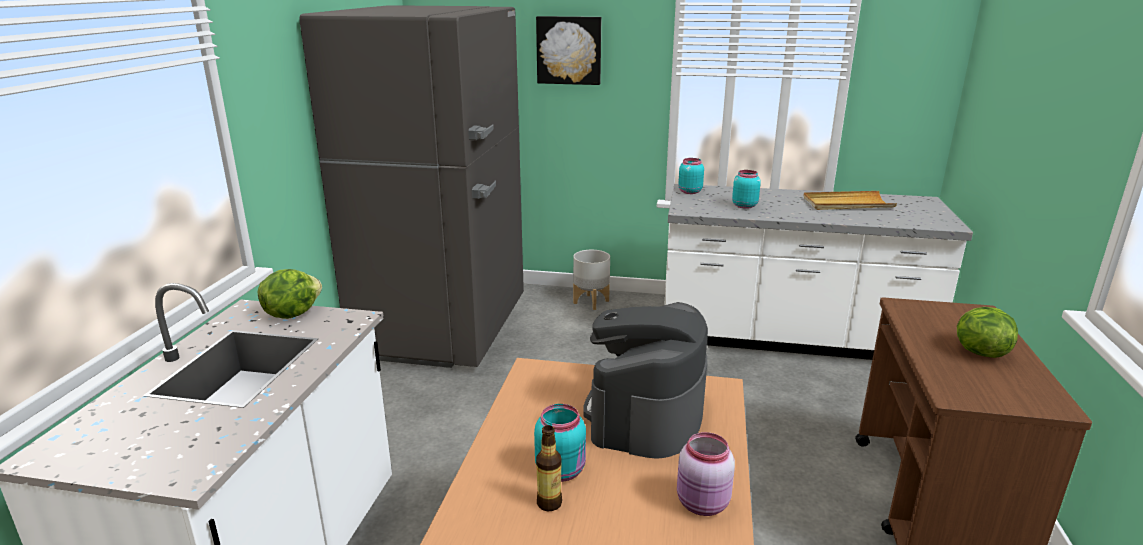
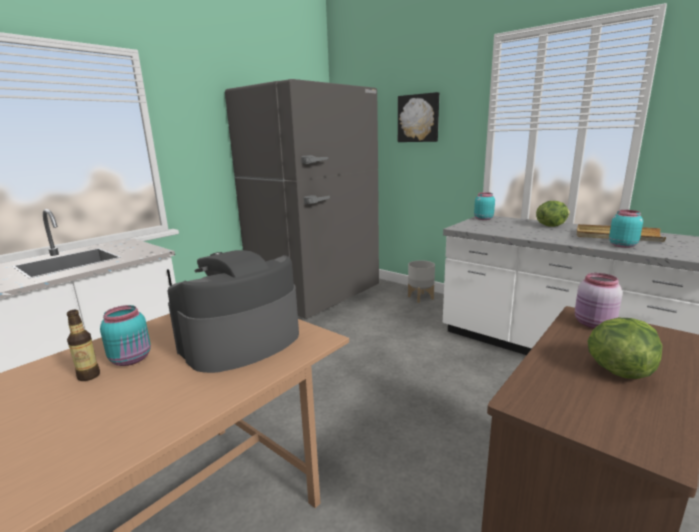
camera: 30 degrees right, 5 degrees down
(291, 313) = (135, 245): lettuce -> lettuce (550, 226)
(703, 504) = (167, 413): pink jar -> pink jar (594, 324)
(744, 205) = (514, 229): turquoise jar -> turquoise jar (622, 245)

